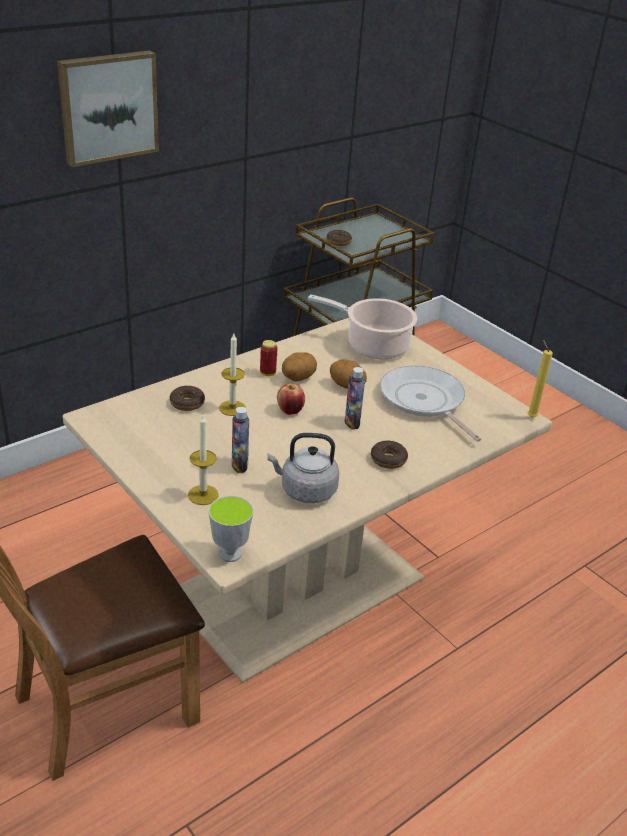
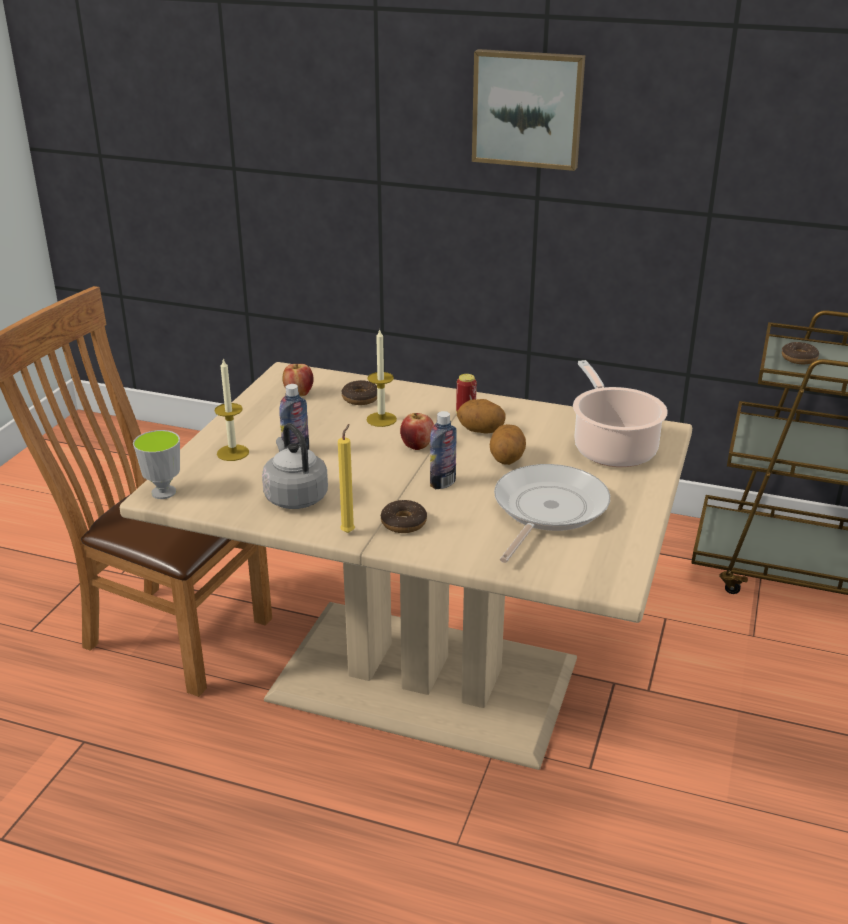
camera: 60 degrees right, 5 degrees down
(141, 426) = (299, 393): none -> apple
(530, 416) = (624, 589): yellow candle -> yellow candle (349, 531)

